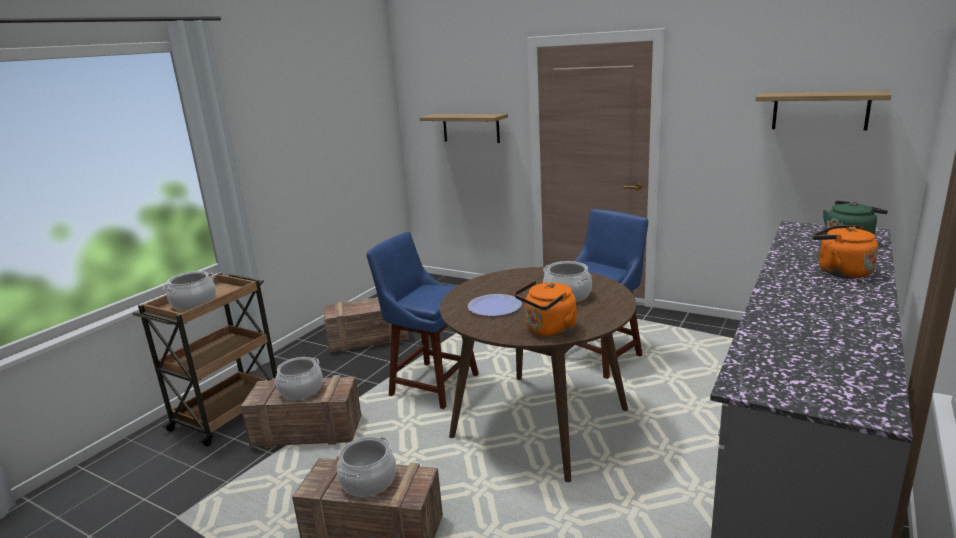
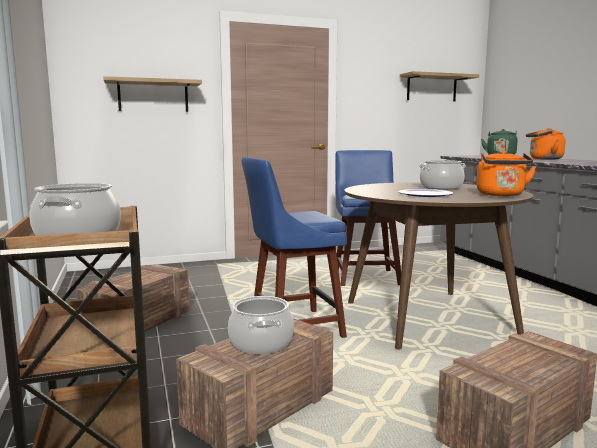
camera: 50 degrees left, 10 degrees down
(369, 481) = (522, 360): cooking pot -> none

